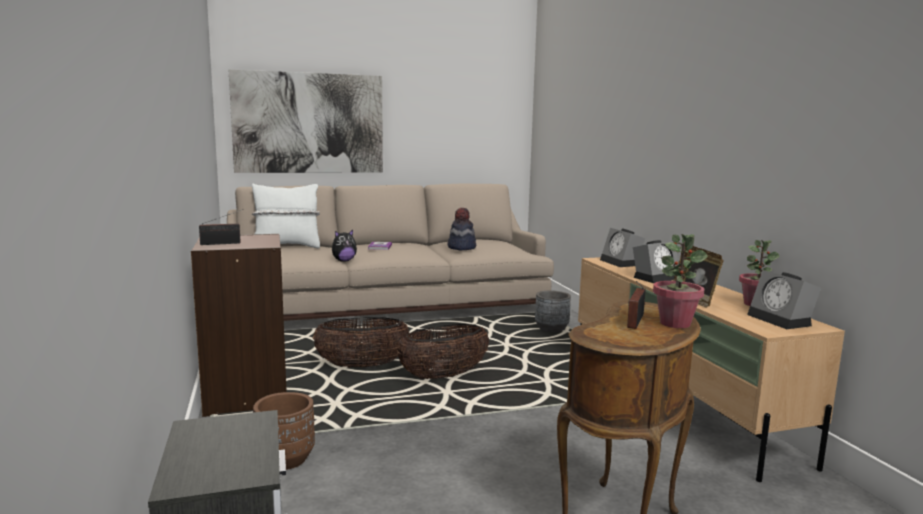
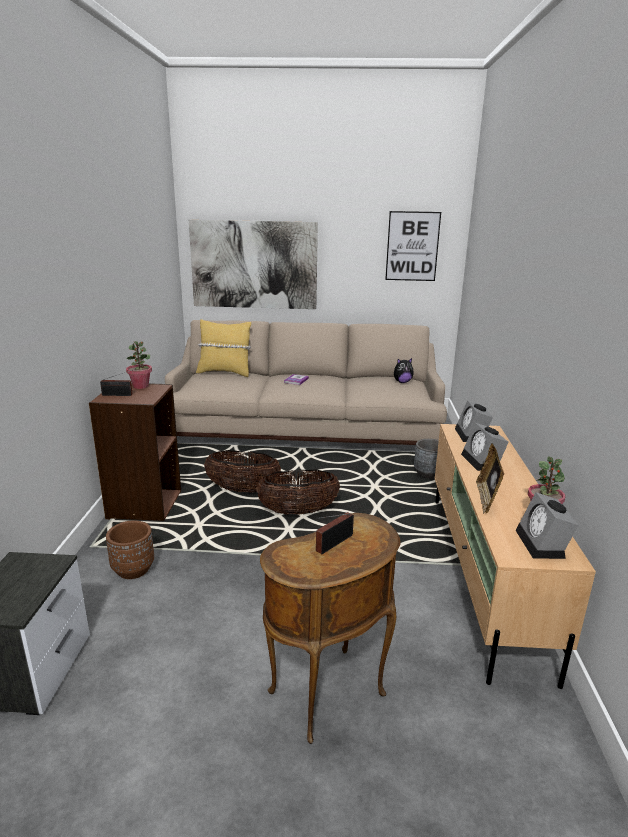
camera: 20 degrees right, 10 degrees up
(286, 246) = (225, 372): white pillow -> yellow pillow
(343, 261) = (259, 393): plush toy -> plush toy (402, 382)
(461, 247) = (365, 387): hat -> none
(481, 103) = (412, 246): none -> picture
(656, 277) = (483, 462): alarm clock -> alarm clock turned 90 degrees clockwise
(675, 323) = (365, 553): potted plant -> potted plant (141, 386)

